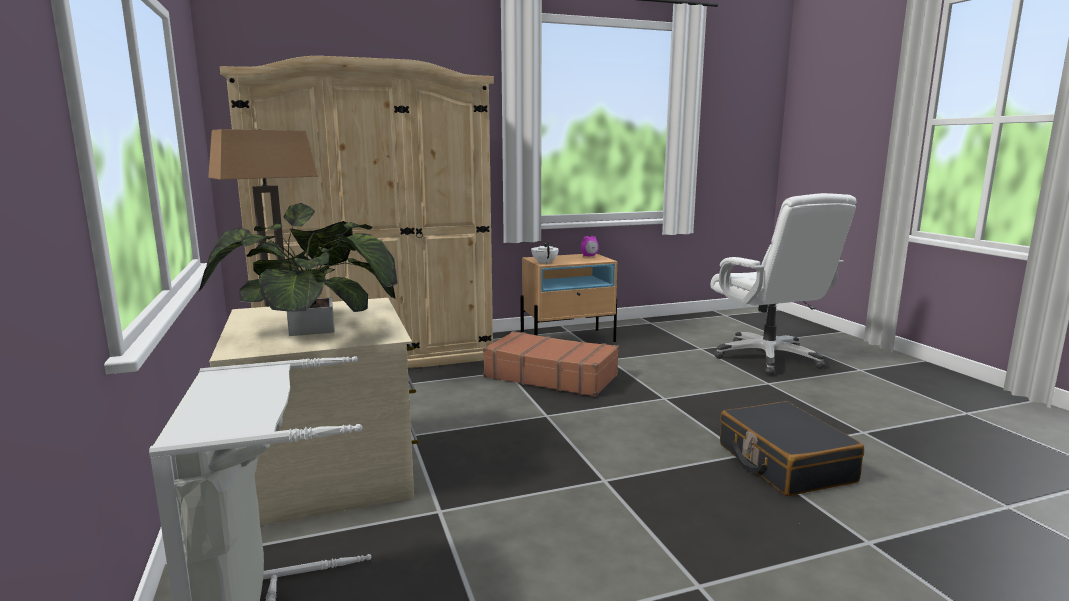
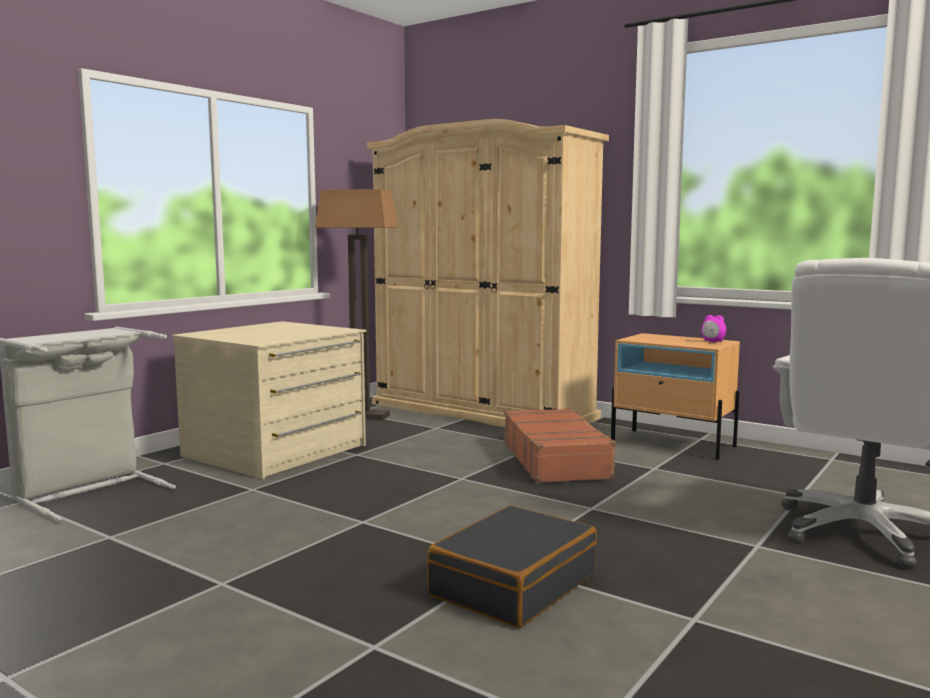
camera: 55 degrees right, 5 degrees down
(312, 328) = (258, 333): potted plant -> none
(545, 263) = (634, 339): white teapot -> none

